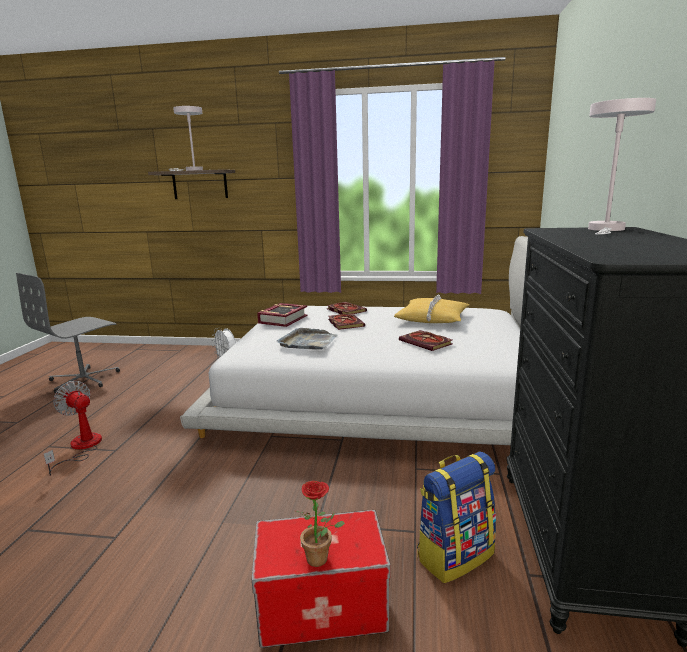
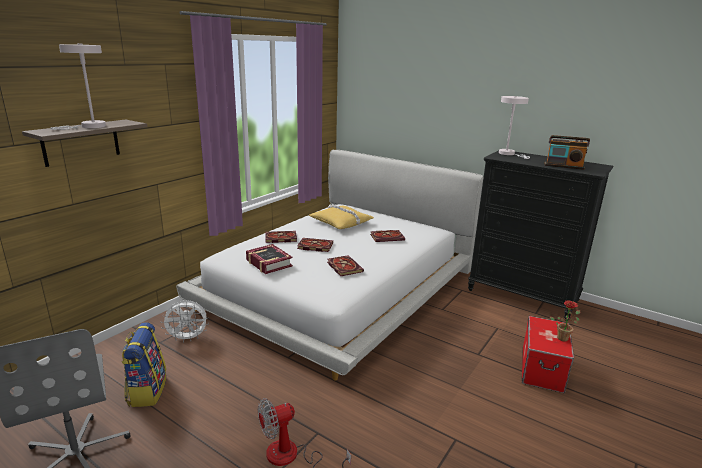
camera: 65 degrees left, 5 degrees up
(308, 342) = (343, 267): grey tray -> book
(454, 555) = (518, 324): backpack -> backpack (147, 391)
(607, 246) = (564, 166): none -> radio

